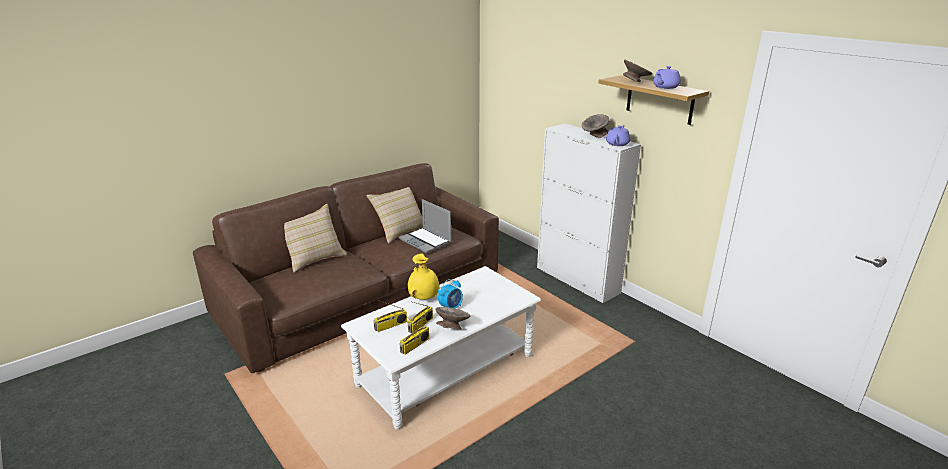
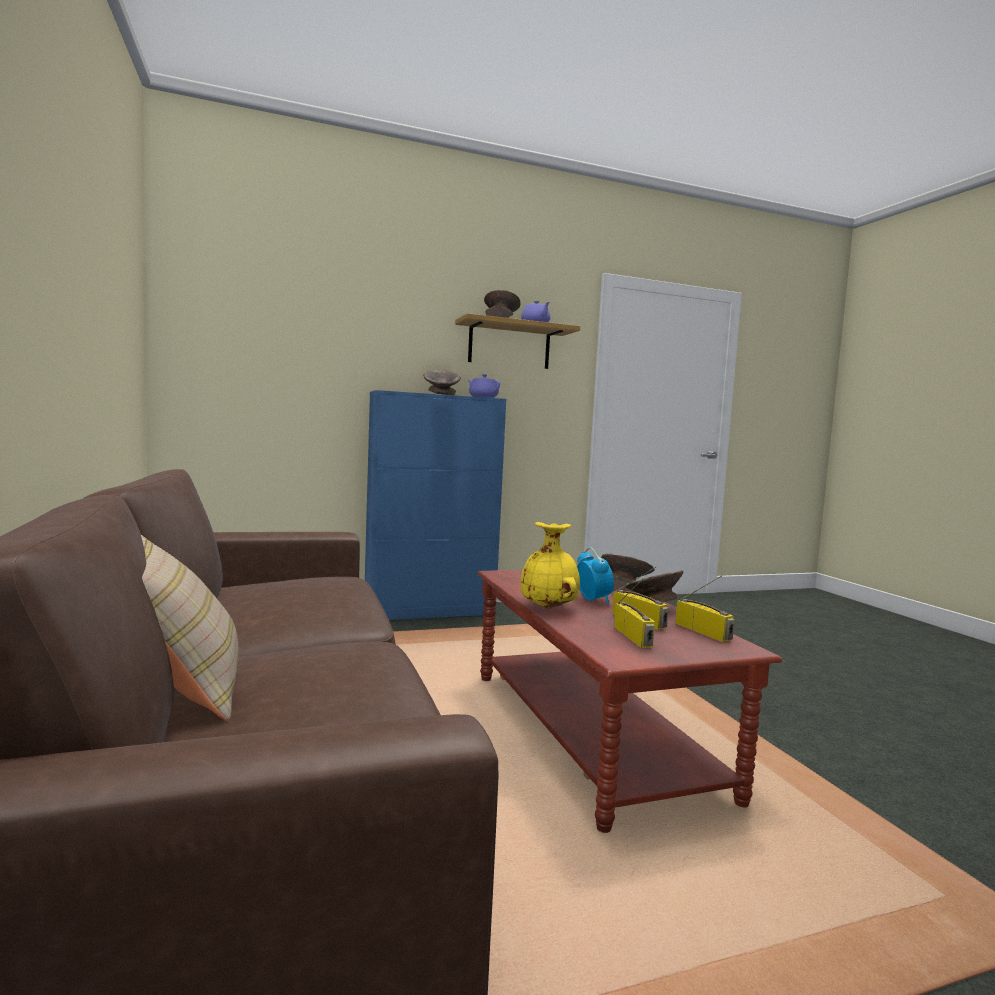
camera: 70 degrees left, 20 degrees down
(400, 231) = (221, 603): beige pillow -> none
(426, 241) = (319, 589): laptop -> none
(446, 370) = (590, 731): white coffee table -> brown coffee table
(490, 314) = (624, 588): none -> grey bowl
(577, 280) = (430, 611): white cabinet -> blue cabinet

